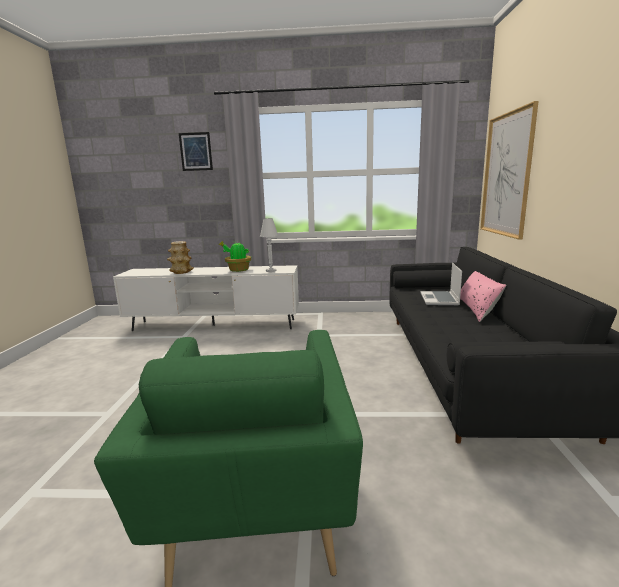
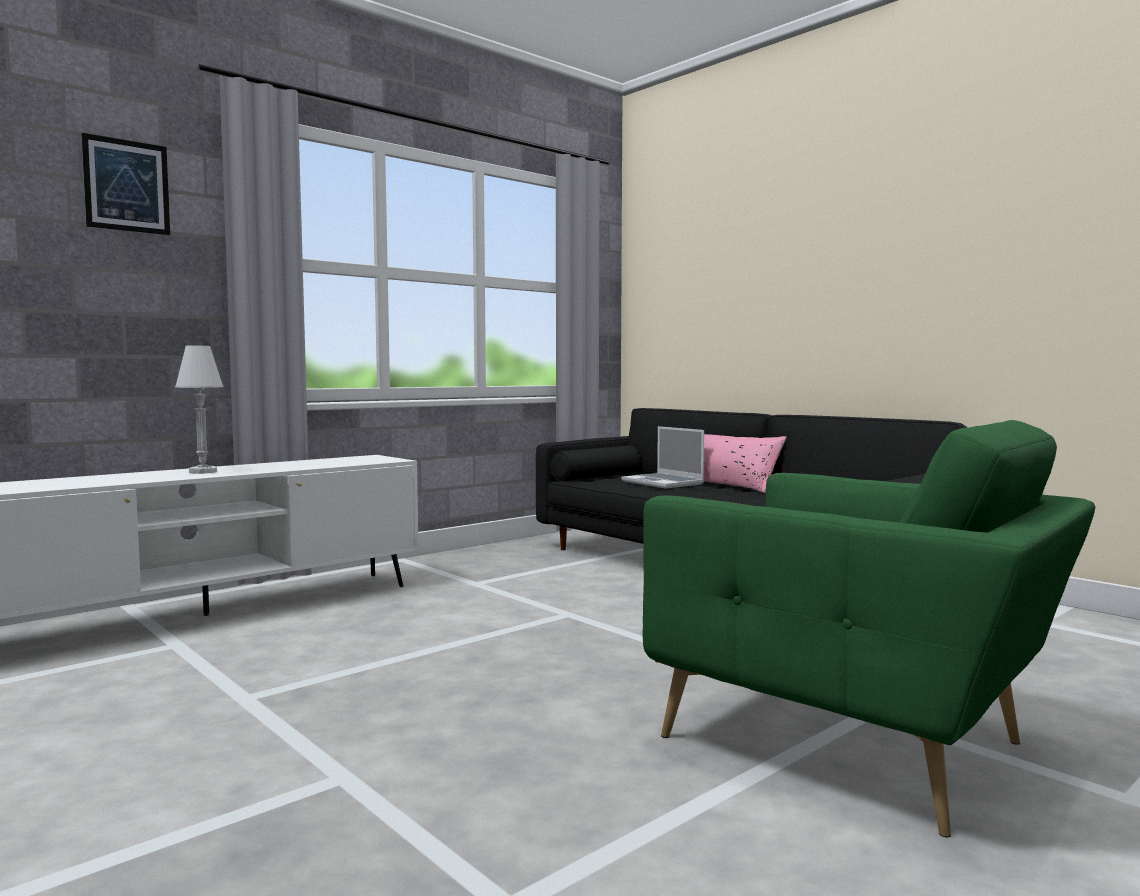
camera: 45 degrees left, 10 degrees down
(181, 272) = (135, 479): vase -> none
(238, 270) = (278, 466): potted plant -> none
(271, 271) = (359, 462): white table lamp -> white table lamp (203, 472)
(506, 175) = (687, 301): picture -> none

